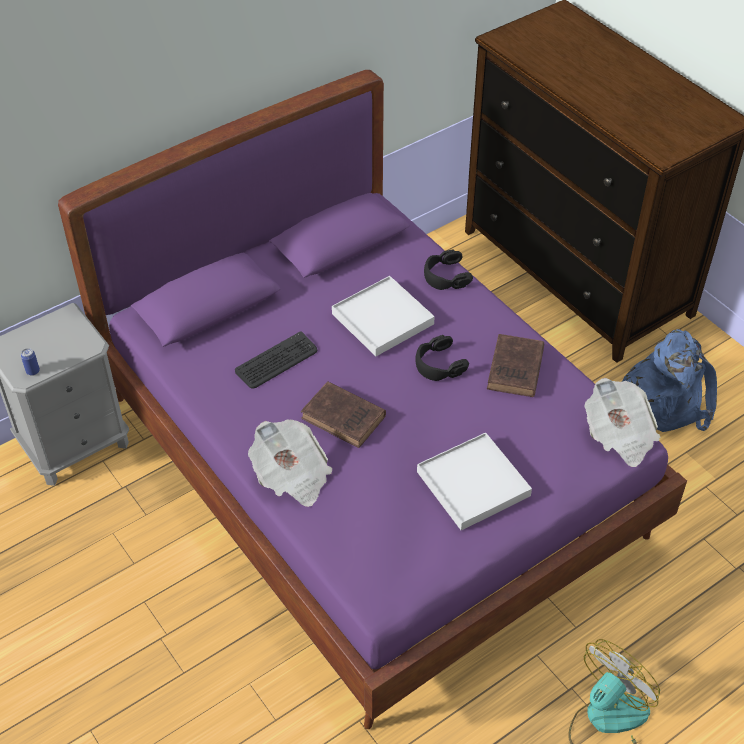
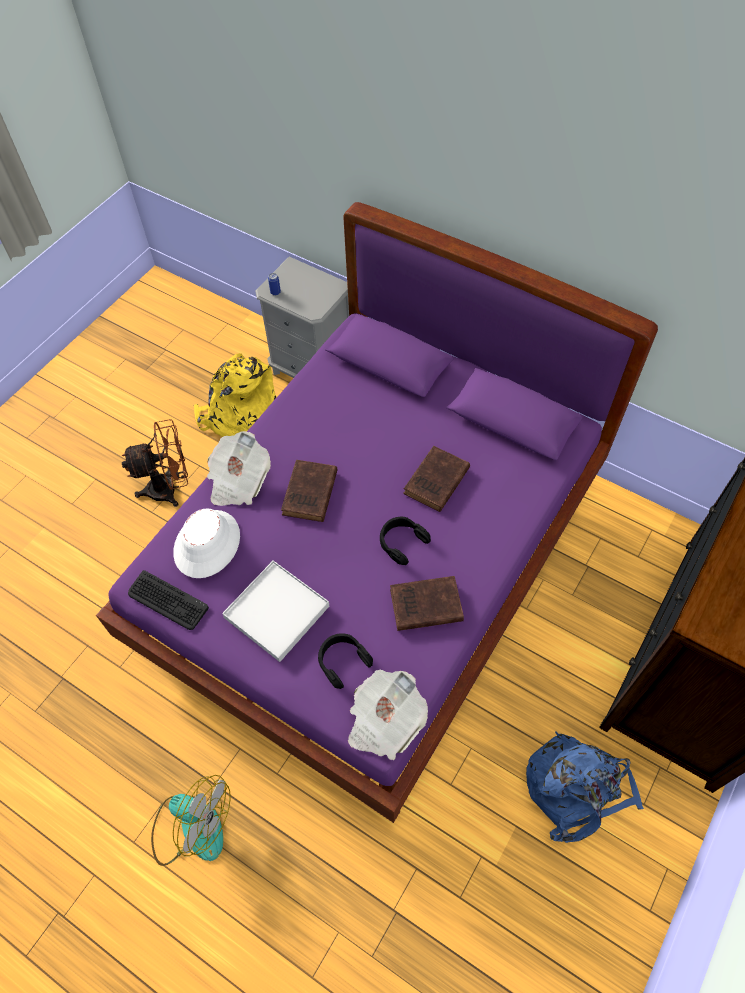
camera: 70 degrees right, 10 degrees up
(95, 537) = (240, 416): none -> yellow backpack
(159, 643) = (170, 488): none -> brown fan
(277, 361) = (352, 427): keyboard -> keyboard (167, 601)
(363, 522) = (207, 544): none -> white hat
(382, 319) = (435, 482): white tray -> brown book
(445, 276) = (516, 512): black headphones -> black headphones (342, 661)

